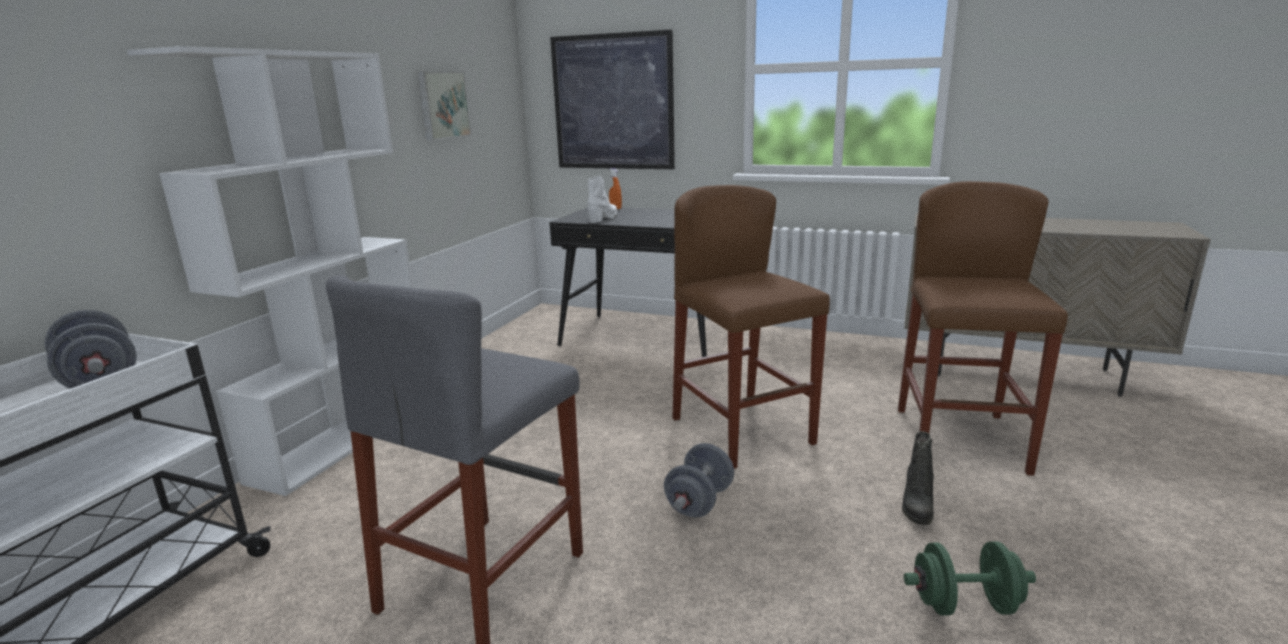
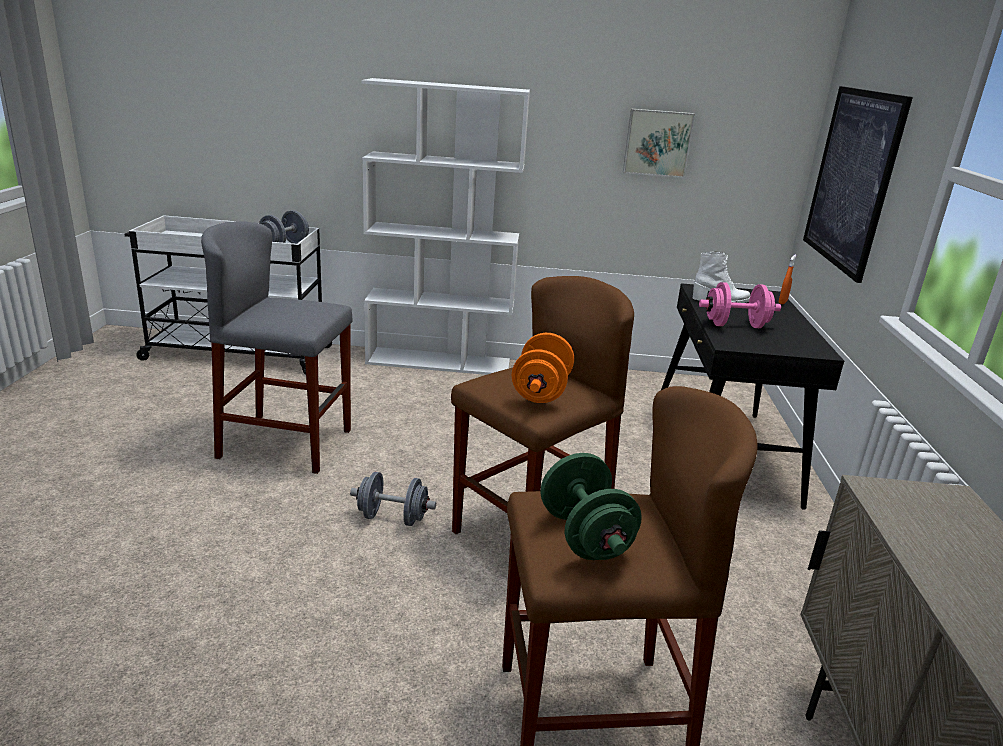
camera: 70 degrees right, 5 degrees up
(660, 221) = (735, 325): none -> pink dumbbell
(766, 281) = (541, 391): none -> orange dumbbell
(916, 506) = (417, 658): black boot -> none
(964, 605) = (259, 676): green dumbbell -> green dumbbell (585, 536)

